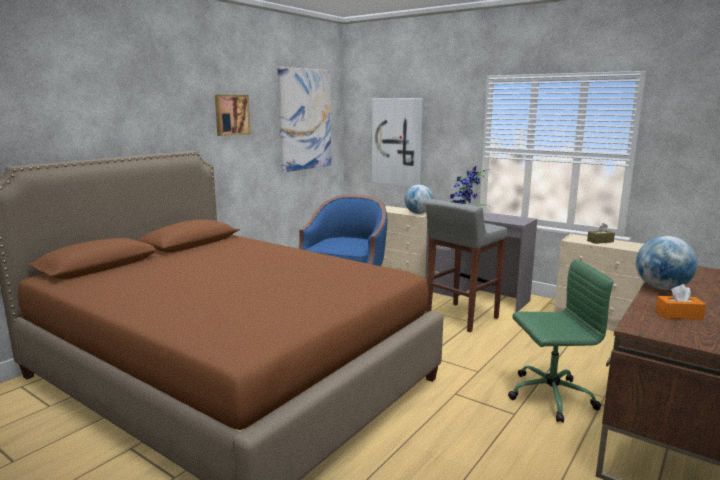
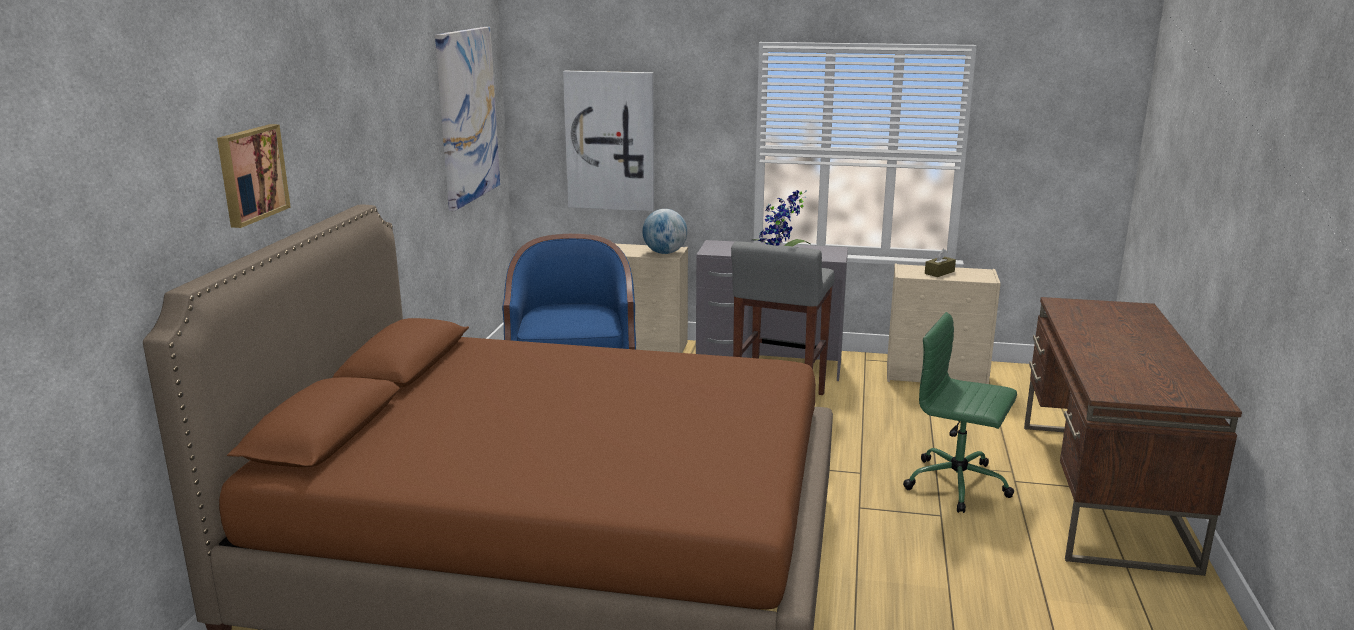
camera: 25 degrees left, 5 degrees up
(231, 115) = (393, 130): picture -> picture (250, 174)
(549, 396) = (958, 484): green office chair -> green office chair turned 120 degrees counterclockwise
(662, 288) = (1081, 337): globe -> none
(678, 315) = (1125, 369): orange tissue box -> none

